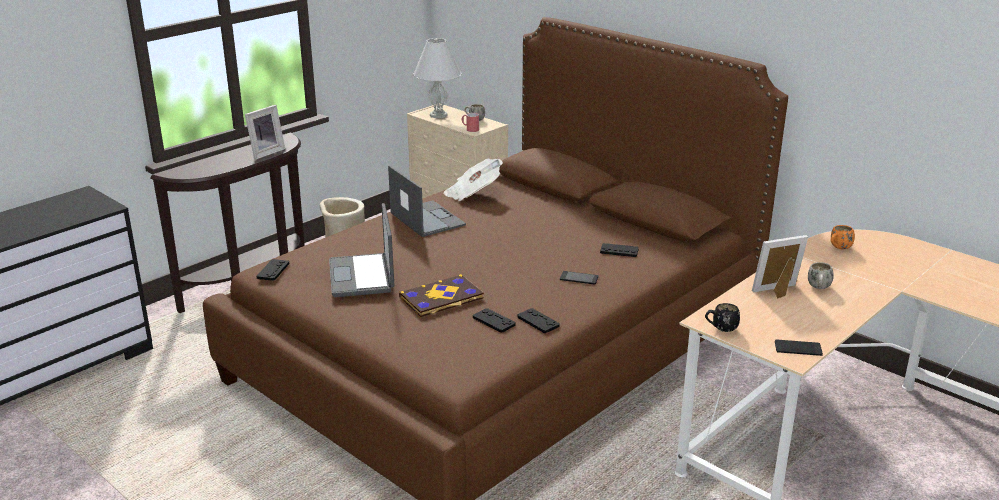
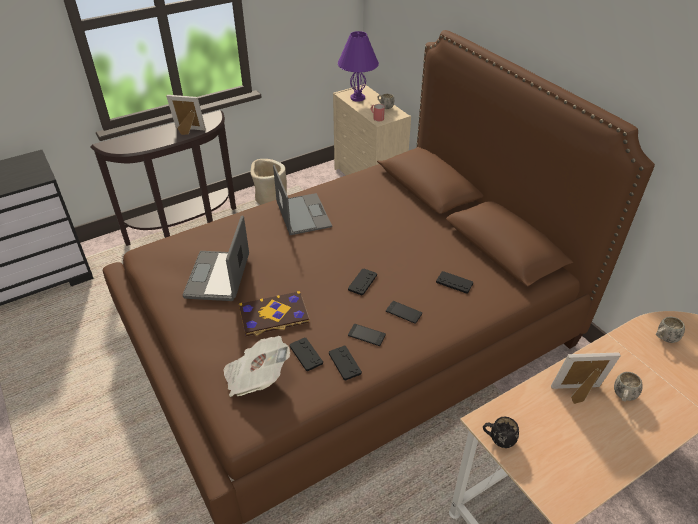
camera: 15 degrees right, 15 degrees up
(265, 152) = (188, 131): picture frame -> picture frame turned 135 degrees counterclockwise
(273, 271) = (153, 255): black game controller -> black game controller (362, 282)
(438, 115) = (357, 97): white table lamp -> purple table lamp
(473, 194) = (354, 189): newspaper -> newspaper (256, 377)
(798, 348) = (570, 489): phone -> phone (366, 335)
(838, 248) = (664, 339): orange mug -> white mug

